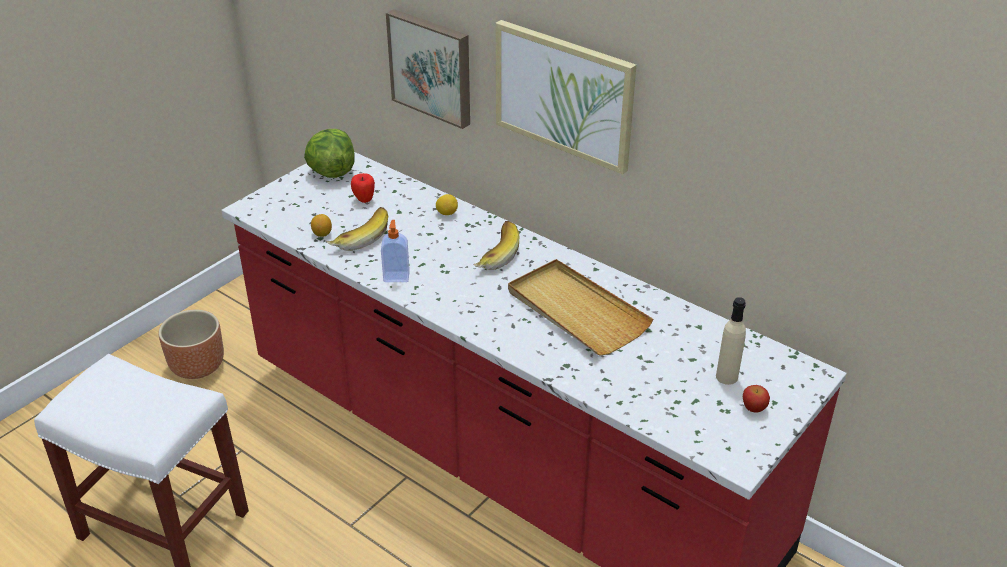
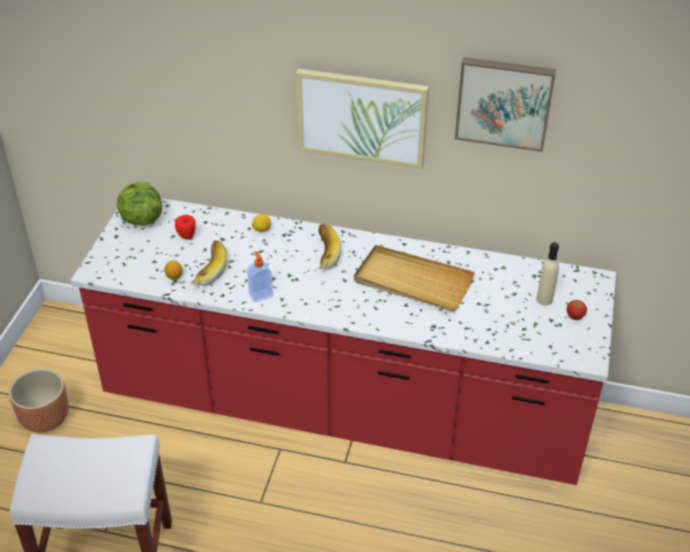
camera: 25 degrees left, 5 degrees up
(432, 67) = (226, 114): picture -> picture (504, 102)

